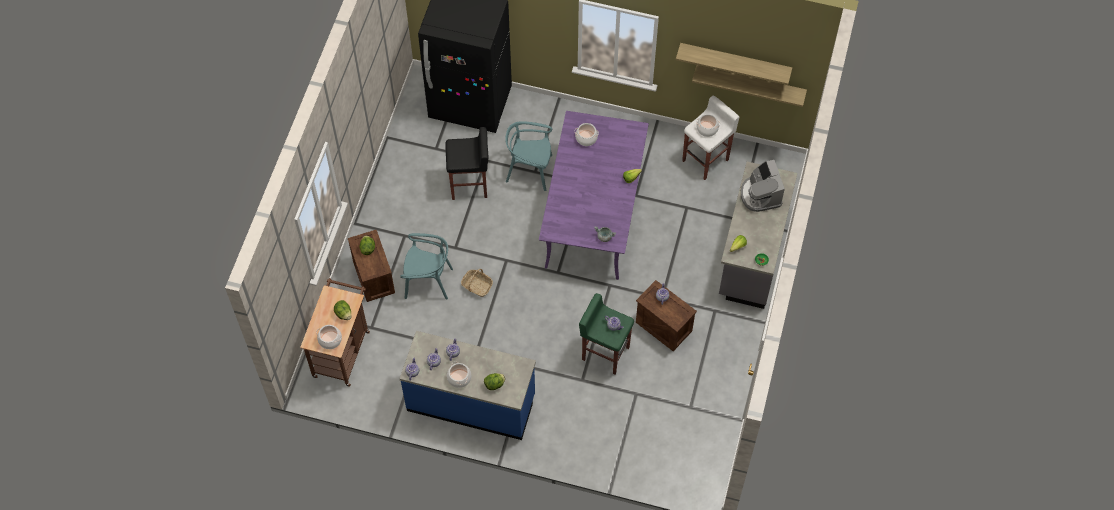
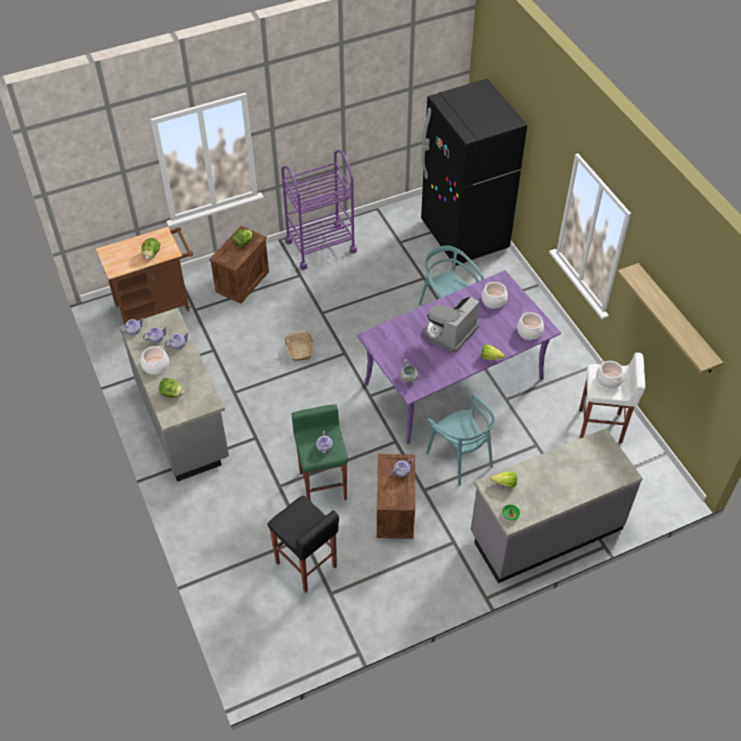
camera: 50 degrees right, 10 degrees down
(330, 340) = (119, 262): cooking pot -> cooking pot (529, 331)
(388, 201) = (320, 246): none -> purple cart
(428, 281) = (272, 317): turquoise chair -> turquoise chair (460, 458)
(469, 185) = (389, 284): black stool -> black stool (306, 566)
(471, 402) = (183, 420): blue counter -> grey counter
(750, 82) = (681, 361): shelf -> none
(760, 195) = (582, 464): coffee machine -> coffee machine (450, 332)

